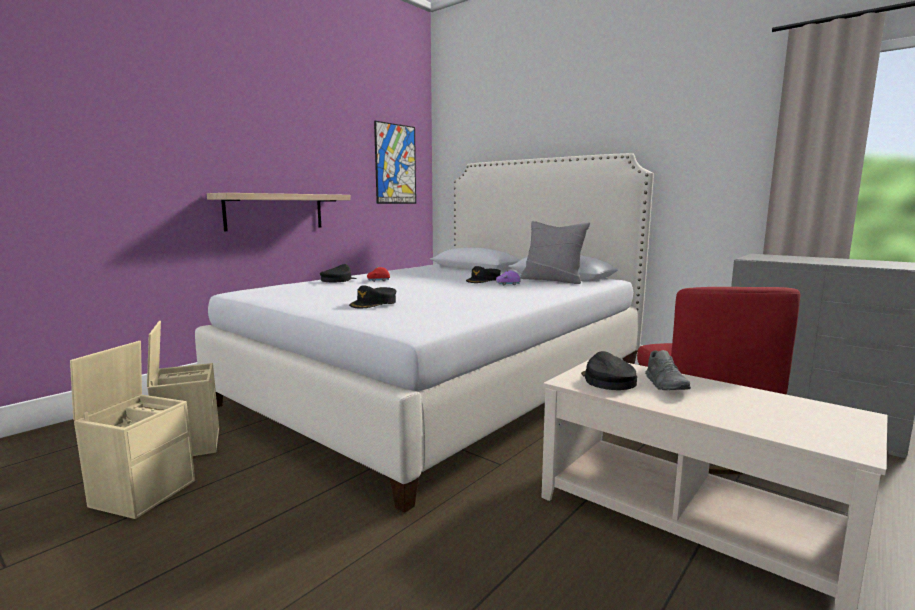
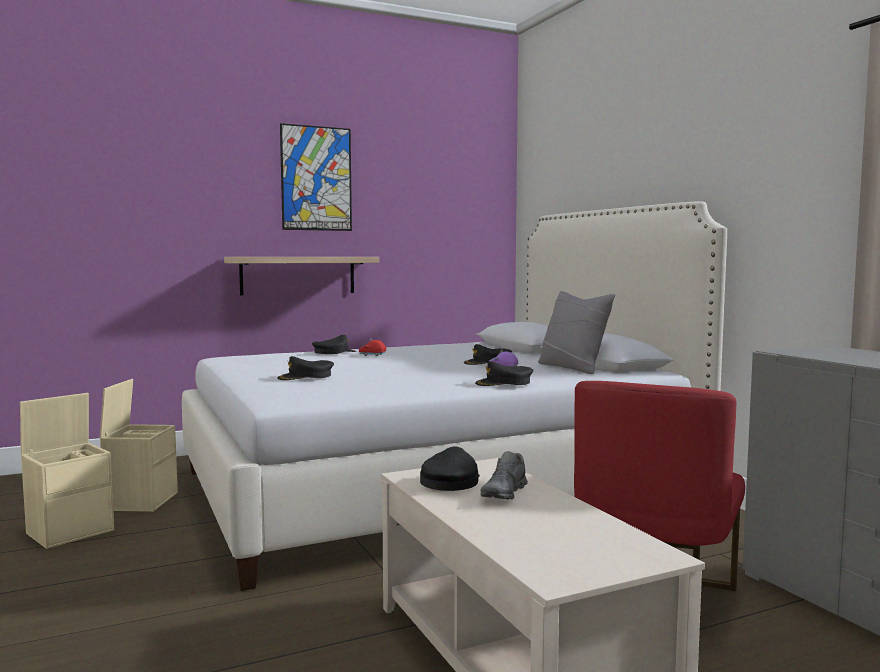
camera: 25 degrees right, 5 degrees down
(395, 164) = (459, 219): picture -> picture (316, 178)
(542, 295) = (504, 383): none -> black cap

